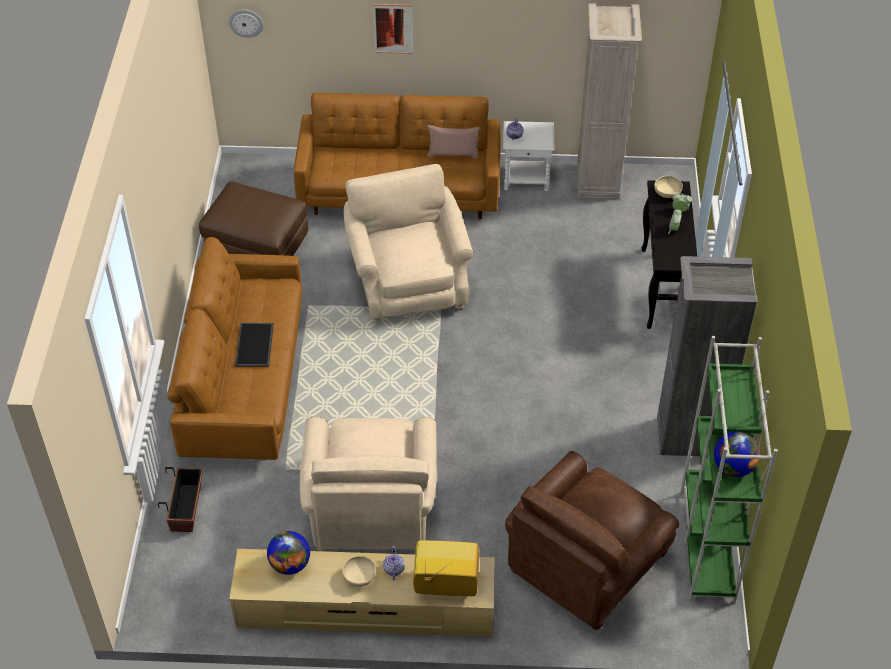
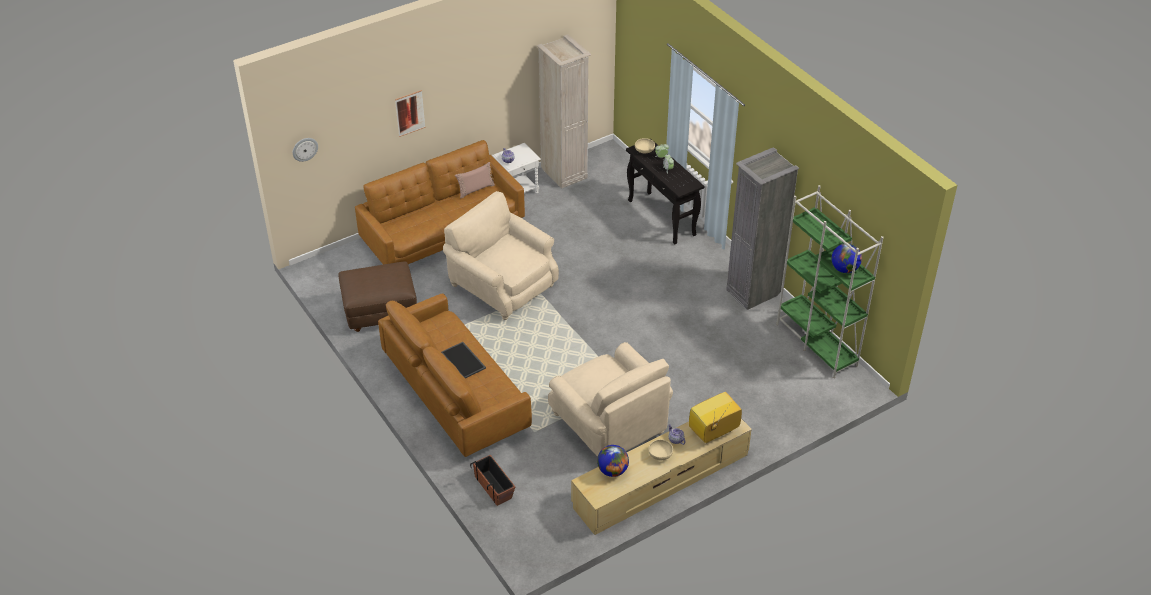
camera: 35 degrees left, 5 degrees down
(588, 563) = (762, 387): brown armchair -> none

